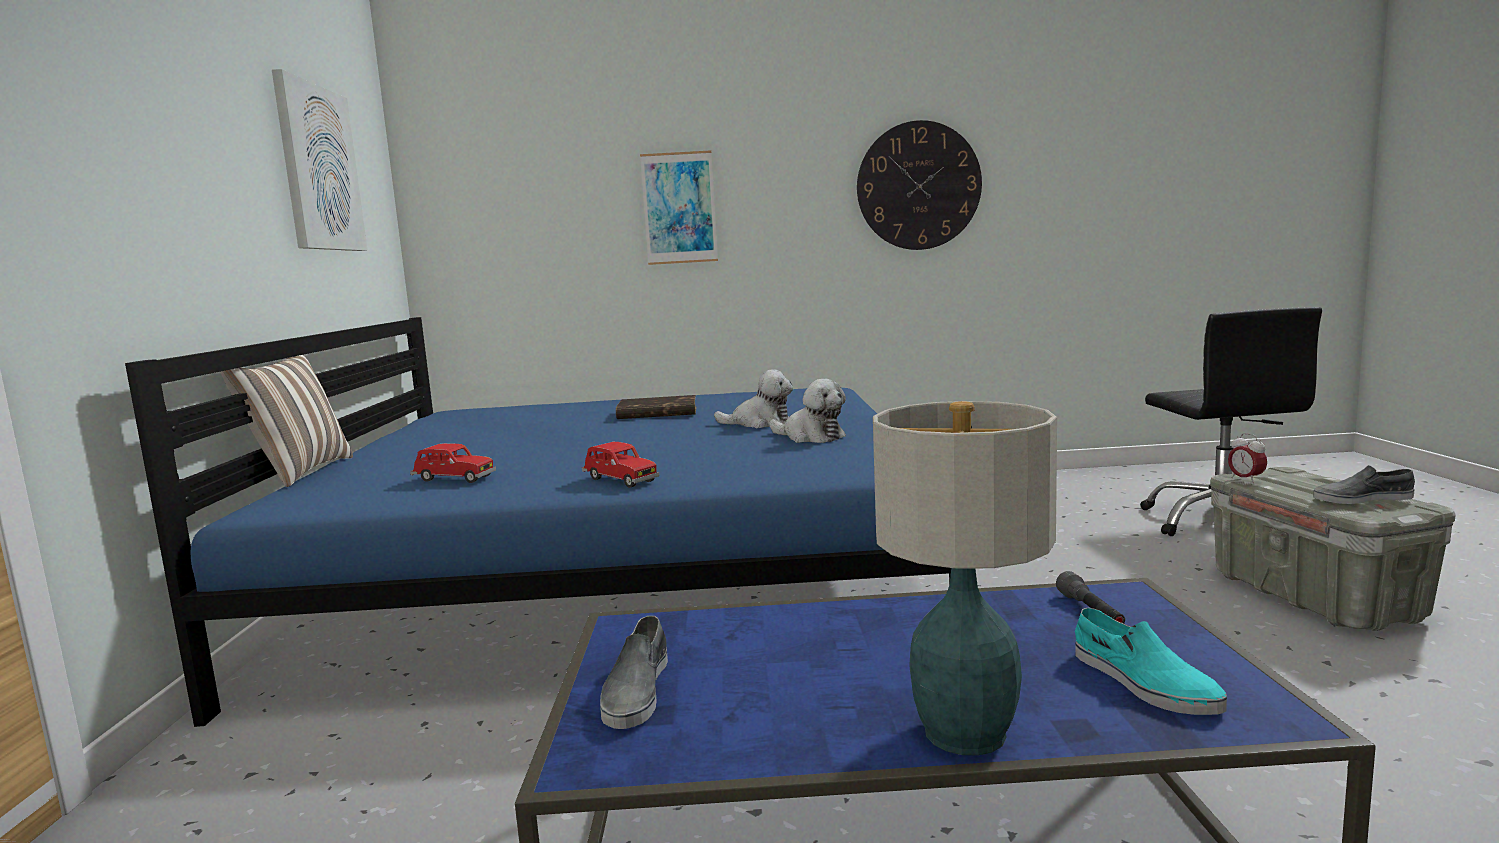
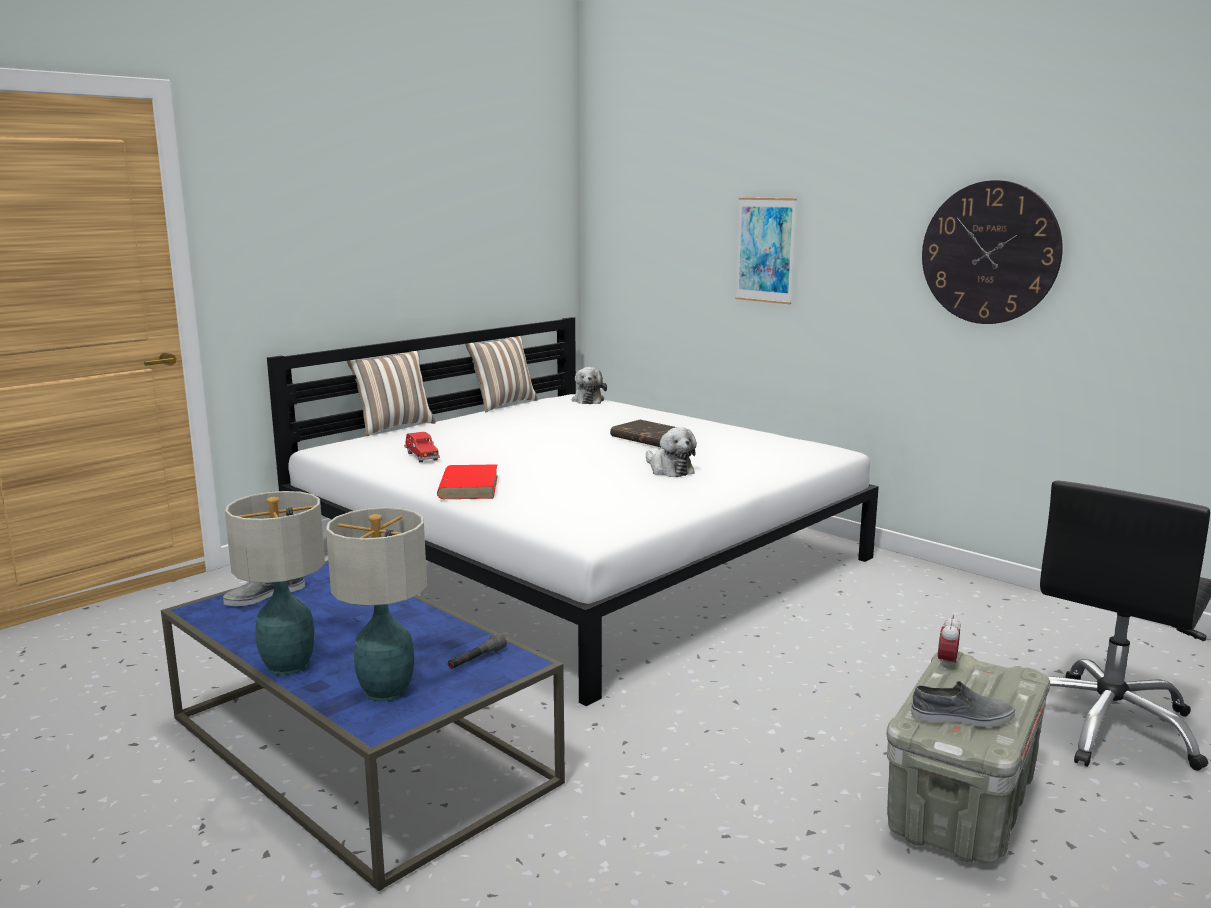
camera: 45 degrees right, 5 degrees up
(319, 168) = (479, 213): picture -> none
(387, 430) = (502, 404): none -> pillow
(620, 480) = (468, 486): red toy car -> red book
(626, 571) = (577, 555): blue bed -> white bed
(810, 437) = (650, 493): plush toy -> plush toy (588, 400)
(1143, 682) = (387, 690): turquoise shoe -> table lamp
(1361, 499) = (962, 717): grey shoe -> grey shoe turned 135 degrees clockwise

